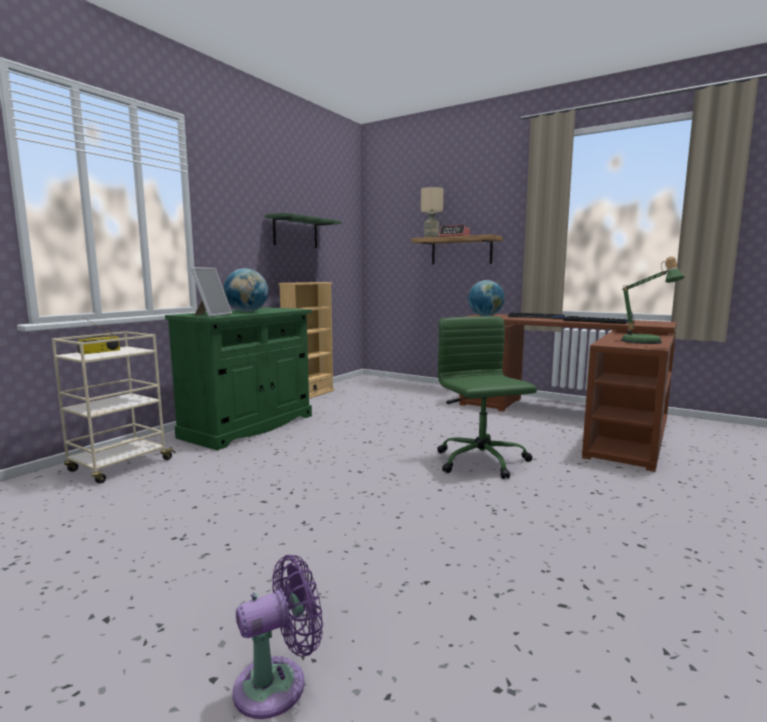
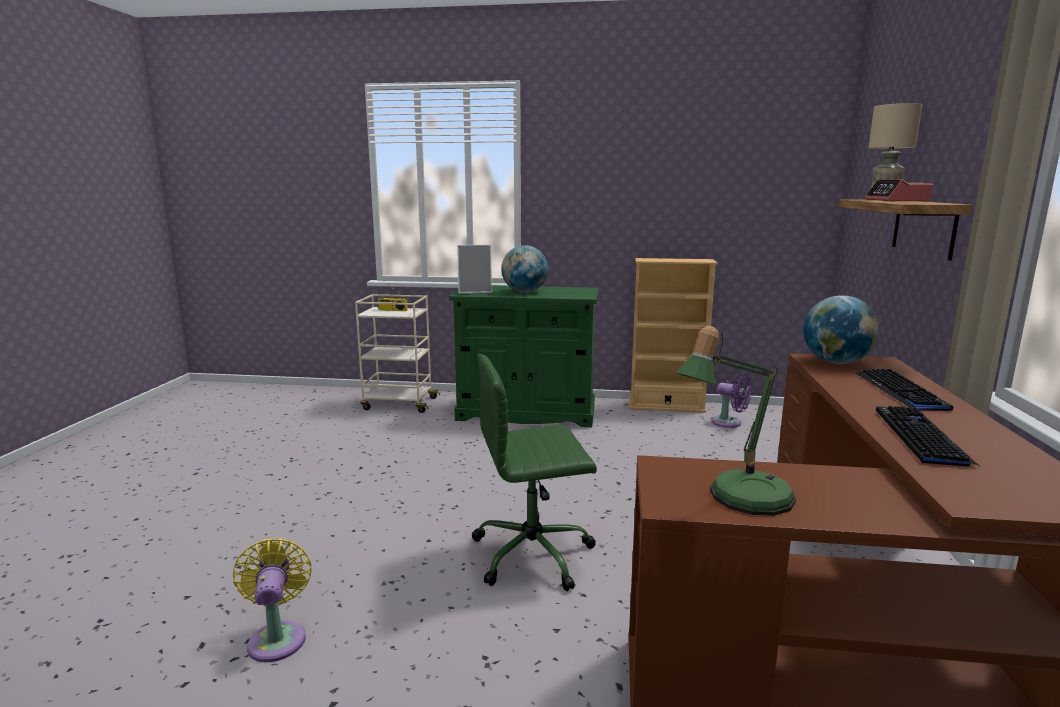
camera: 65 degrees right, 5 degrees up
(278, 684) = (127, 538): purple fan -> purple fan (729, 423)
(295, 232) = (681, 191): green shelf -> none
(482, 462) = (534, 554): green office chair -> green office chair turned 150 degrees counterclockwise
(558, 563) = (277, 637): none -> yellow fan

